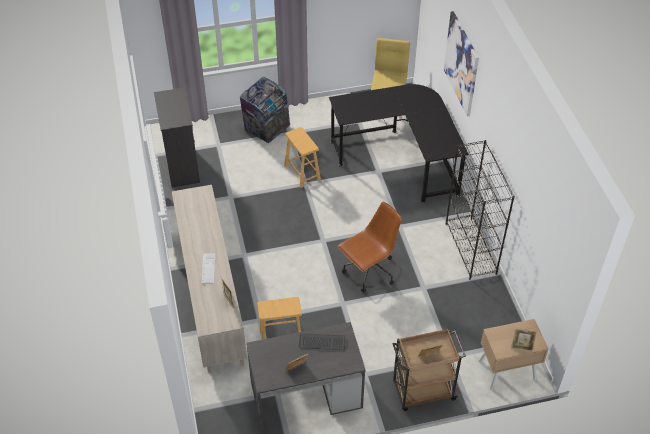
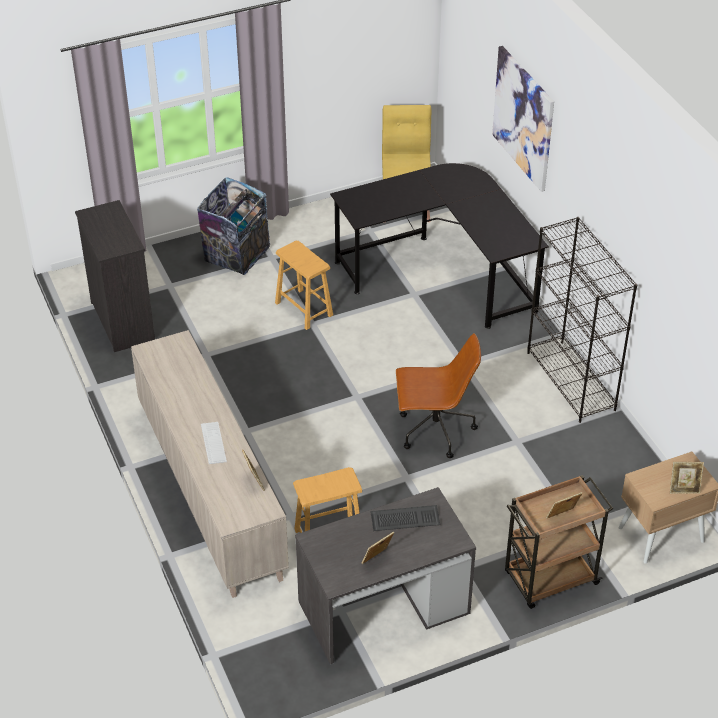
camera: 10 degrees left, 5 degrees down
(369, 272) = (434, 431): brown office chair -> brown office chair turned 45 degrees clockwise

